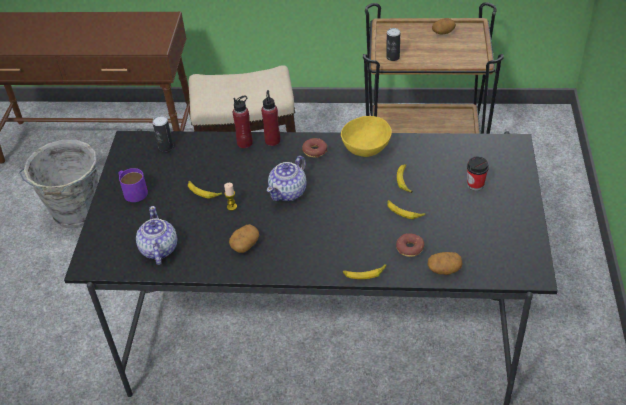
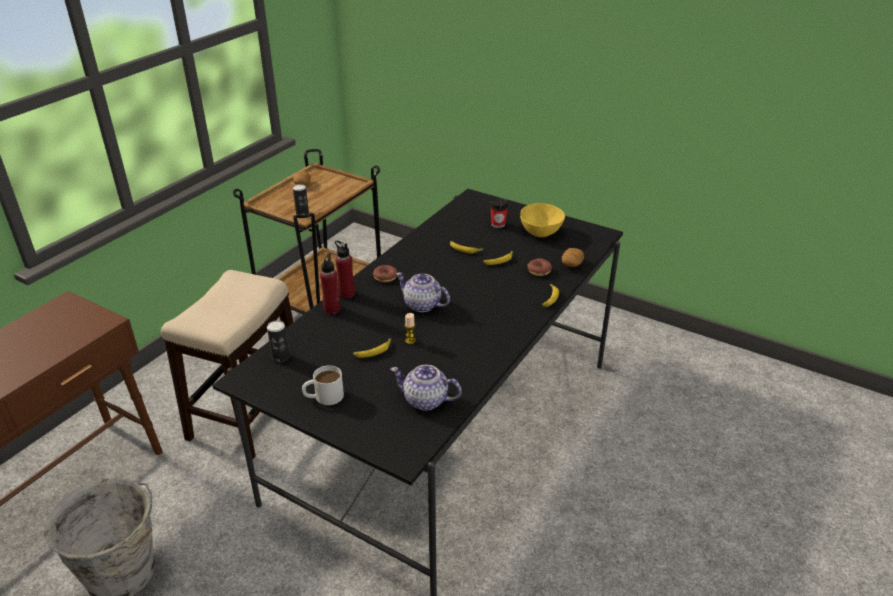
camera: 65 degrees left, 10 degrees down
(132, 191) = (323, 397): purple mug -> white mug
(245, 244) = (465, 347): potato -> none
(288, 192) = (422, 305): teapot -> teapot turned 150 degrees clockwise
(367, 149) = (411, 253): yellow bowl -> yellow bowl (541, 231)

